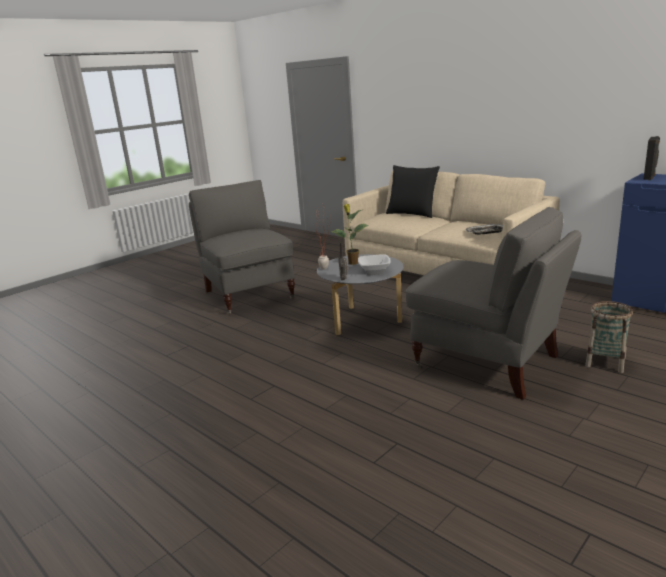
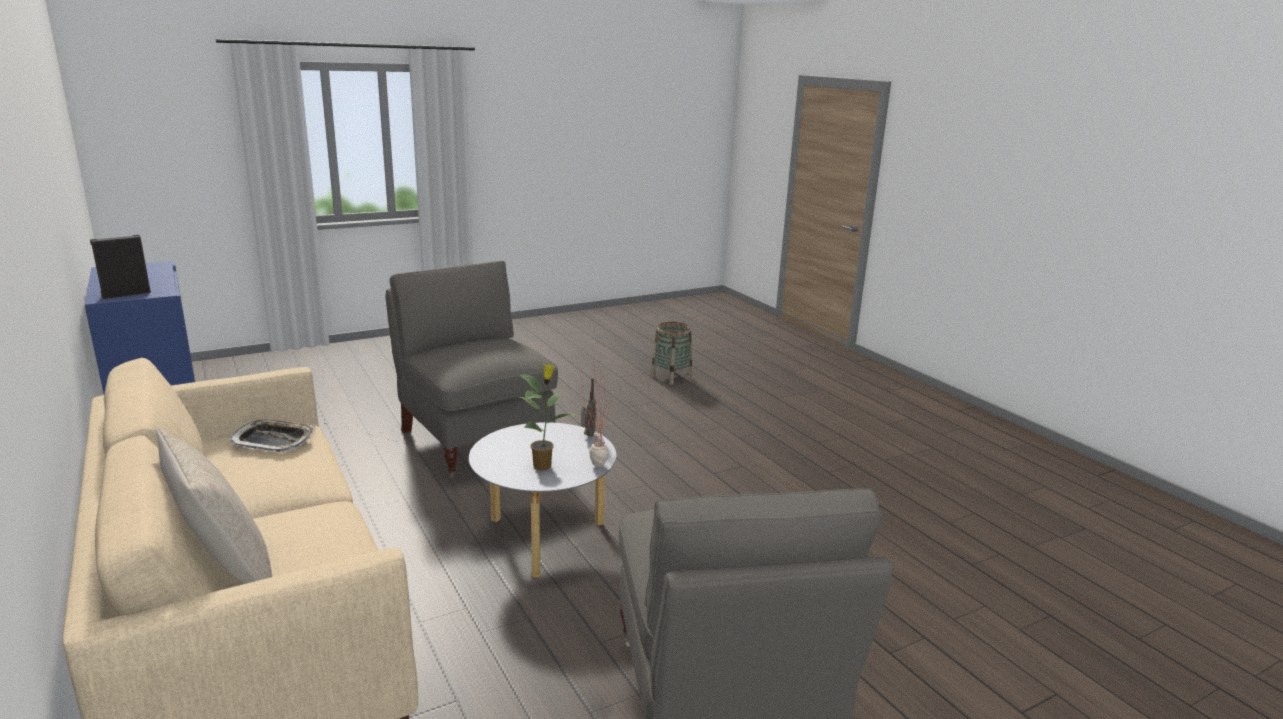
camera: 165 degrees left, 0 degrees up
(374, 271) = (534, 438): bowl -> none
(412, 214) = (225, 571): black pillow -> beige pillow
(605, 362) = (377, 415): basket -> basket (671, 377)

